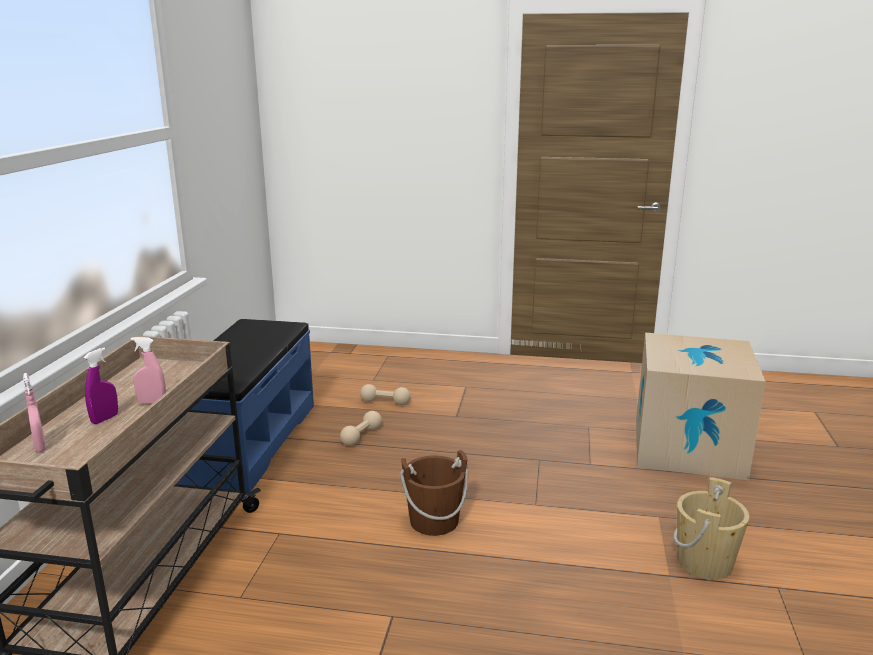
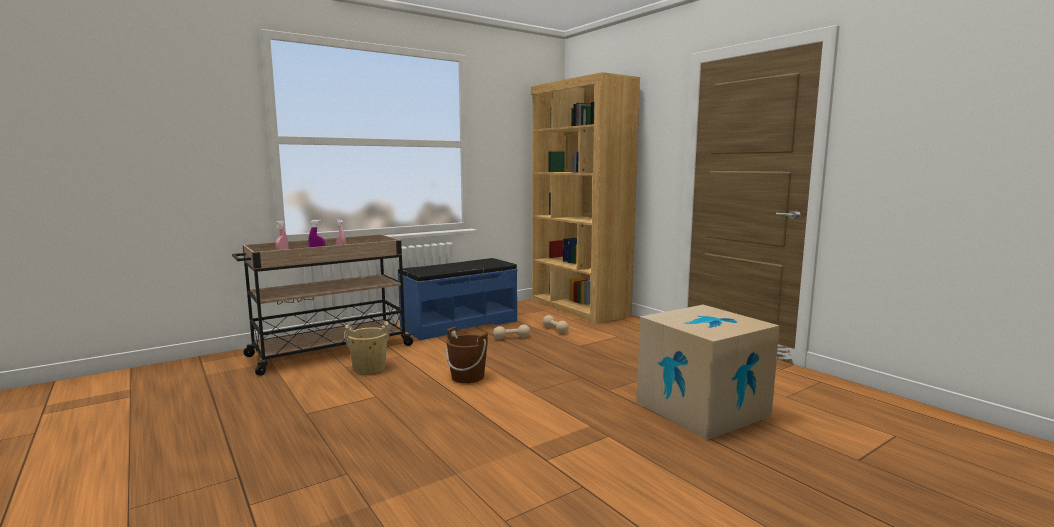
camera: 45 degrees right, 10 degrees down
(346, 358) = (578, 308): none -> brown bookcase
(704, 562) = (565, 454): beige bucket -> beige bucket (369, 368)

